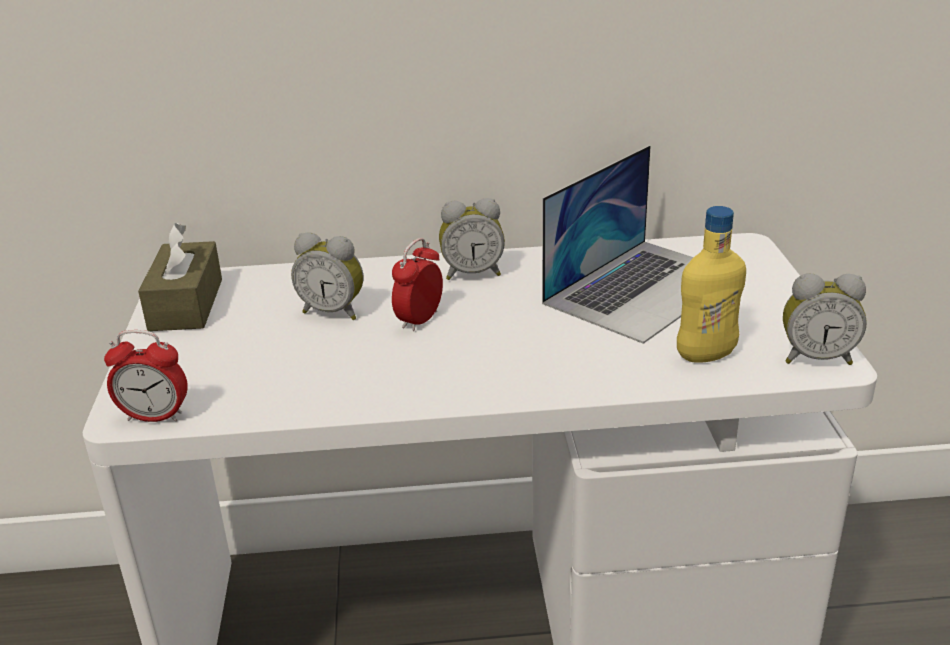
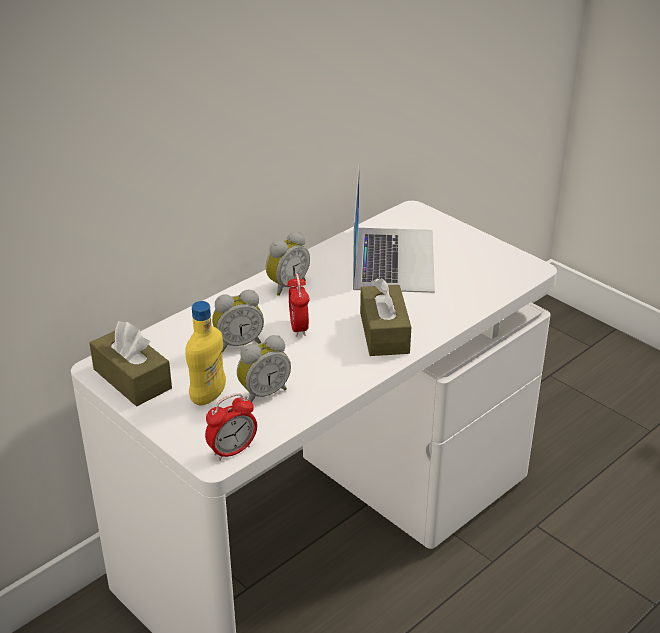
camera: 40 degrees left, 5 degrees up
(510, 364) = (384, 333): none -> brown tissue box
(705, 355) = (471, 287): yellow bottle -> yellow bottle (208, 396)
(816, 358) = (520, 267): alarm clock -> alarm clock (263, 393)

